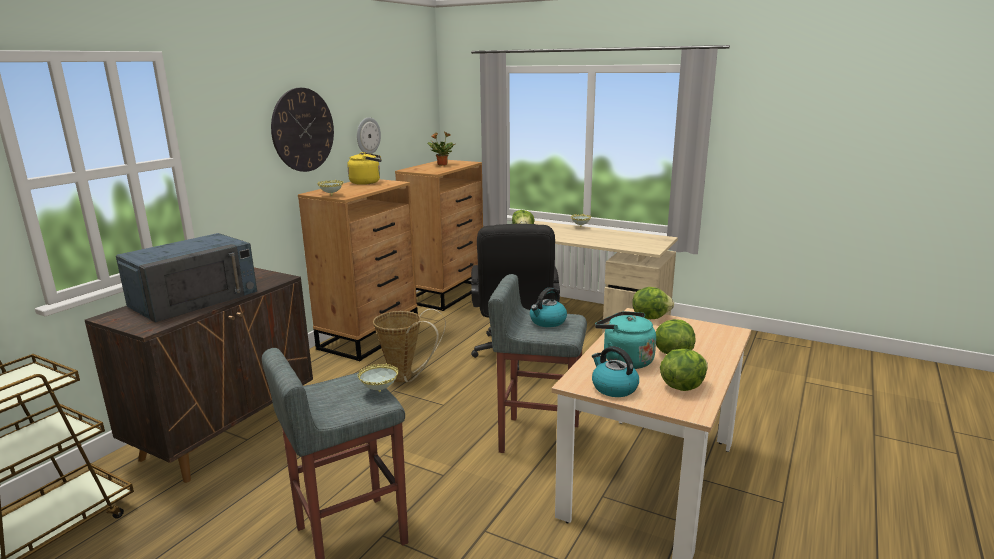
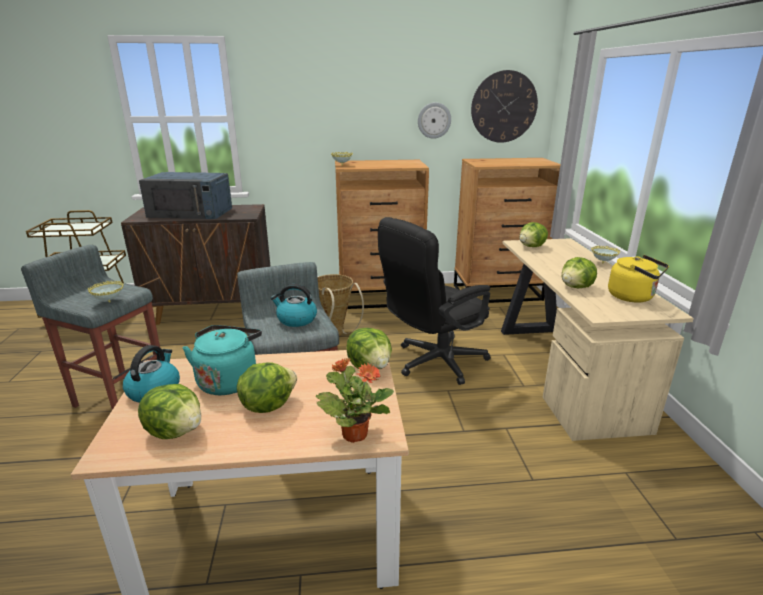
camera: 55 degrees right, 5 degrees up
(303, 130) = (353, 107): wall clock -> wall clock (504, 107)
(367, 182) = (402, 162): yellow kettle -> yellow kettle (633, 297)
(442, 164) = (517, 161): potted plant -> potted plant (354, 434)
(608, 243) = (576, 287): none -> lettuce

